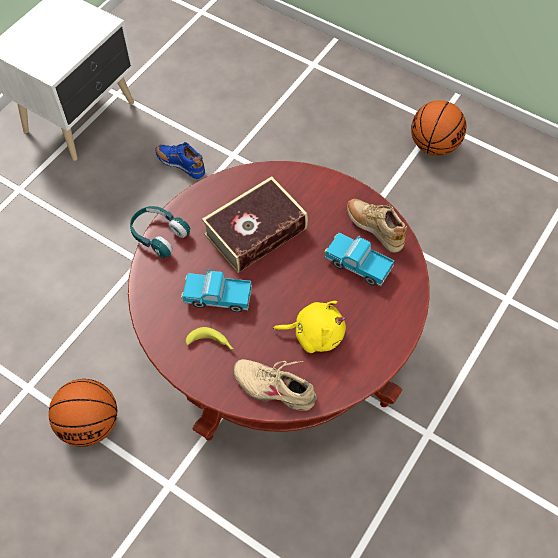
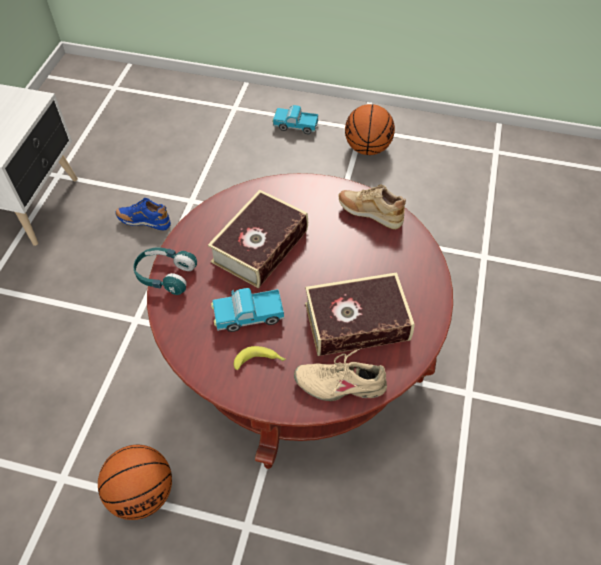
camera: 20 degrees left, 5 degrees down
(315, 334) = (357, 322): yellow plush toy -> book
(357, 265) = (368, 249): toy truck -> toy truck (295, 126)

